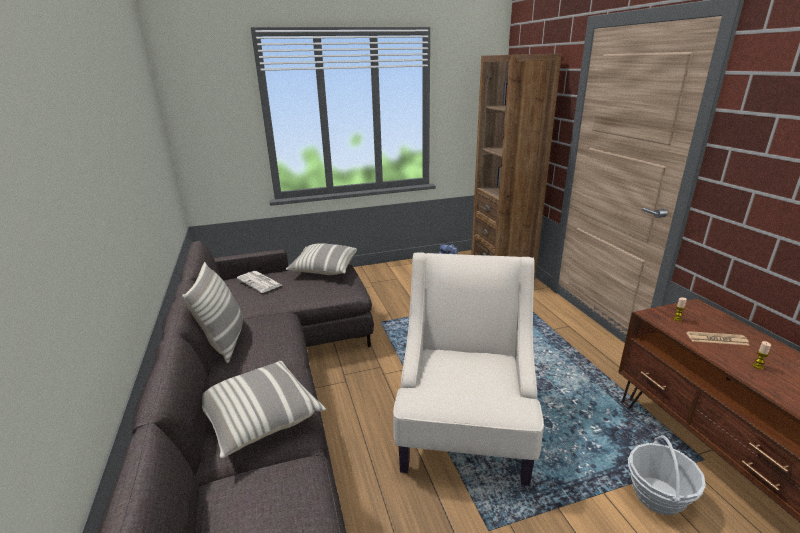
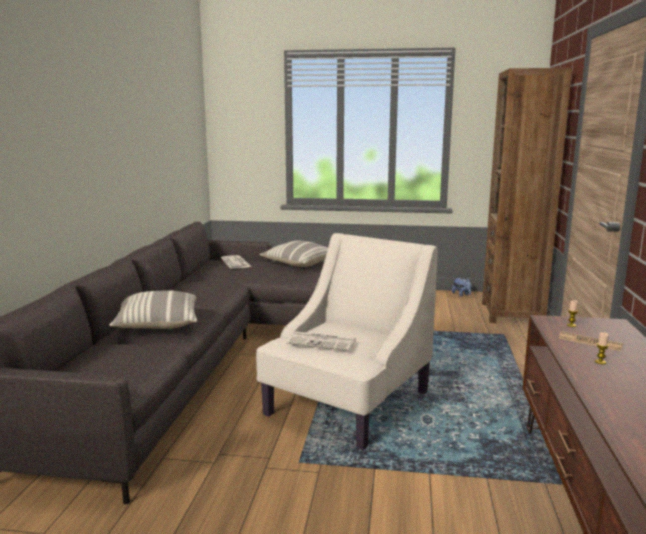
camera: 25 degrees right, 10 degrees down
(225, 341) = (177, 288): pillow -> none
(463, 388) = (322, 342): none -> newspaper
(657, 495) = (483, 490): basket -> none

